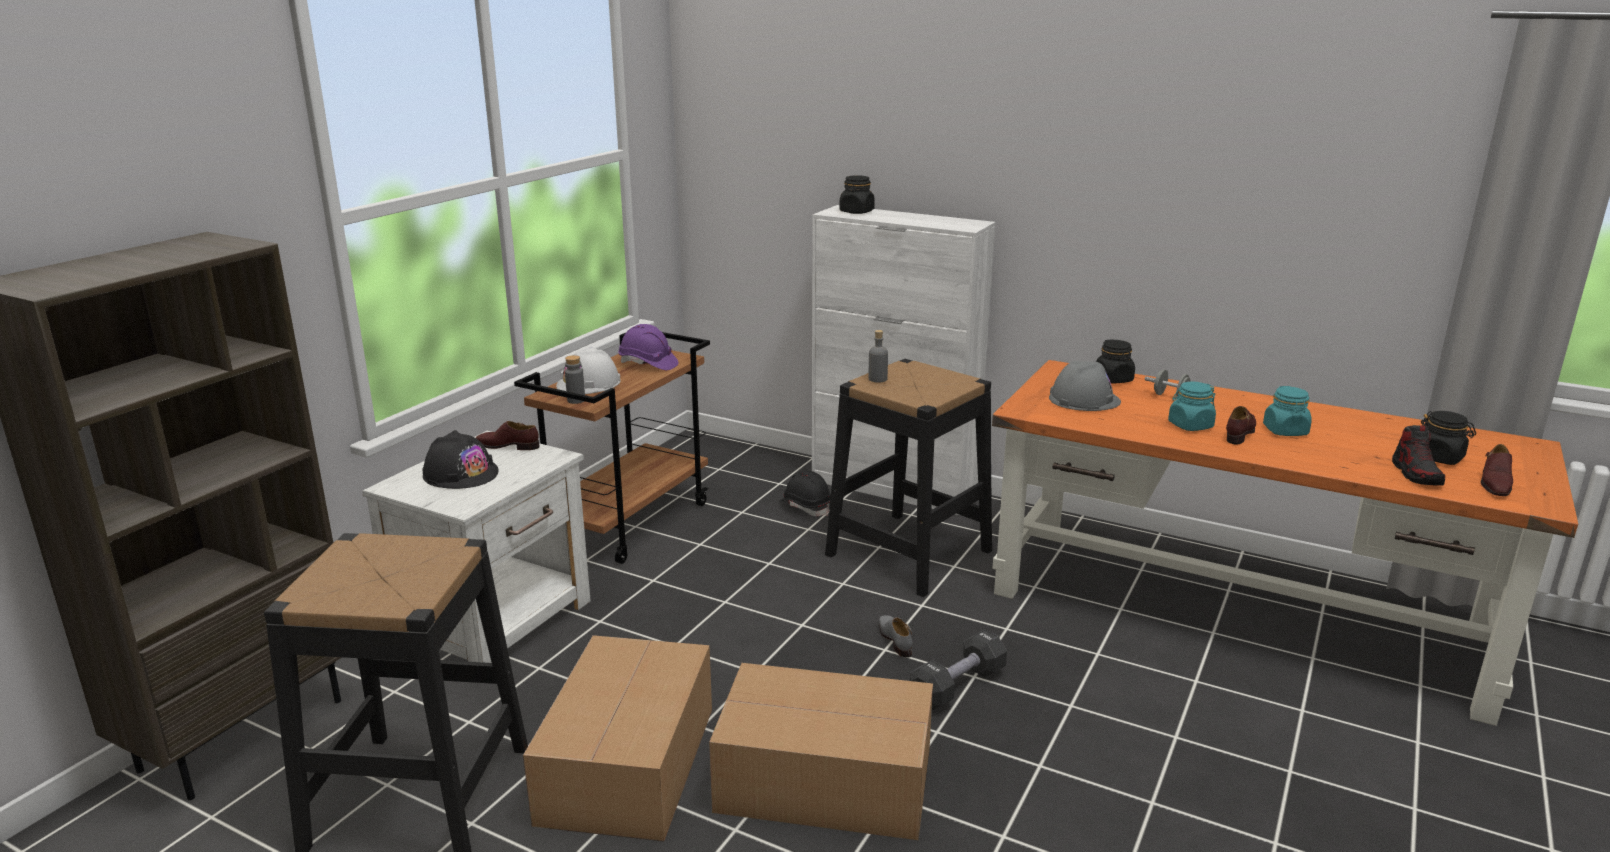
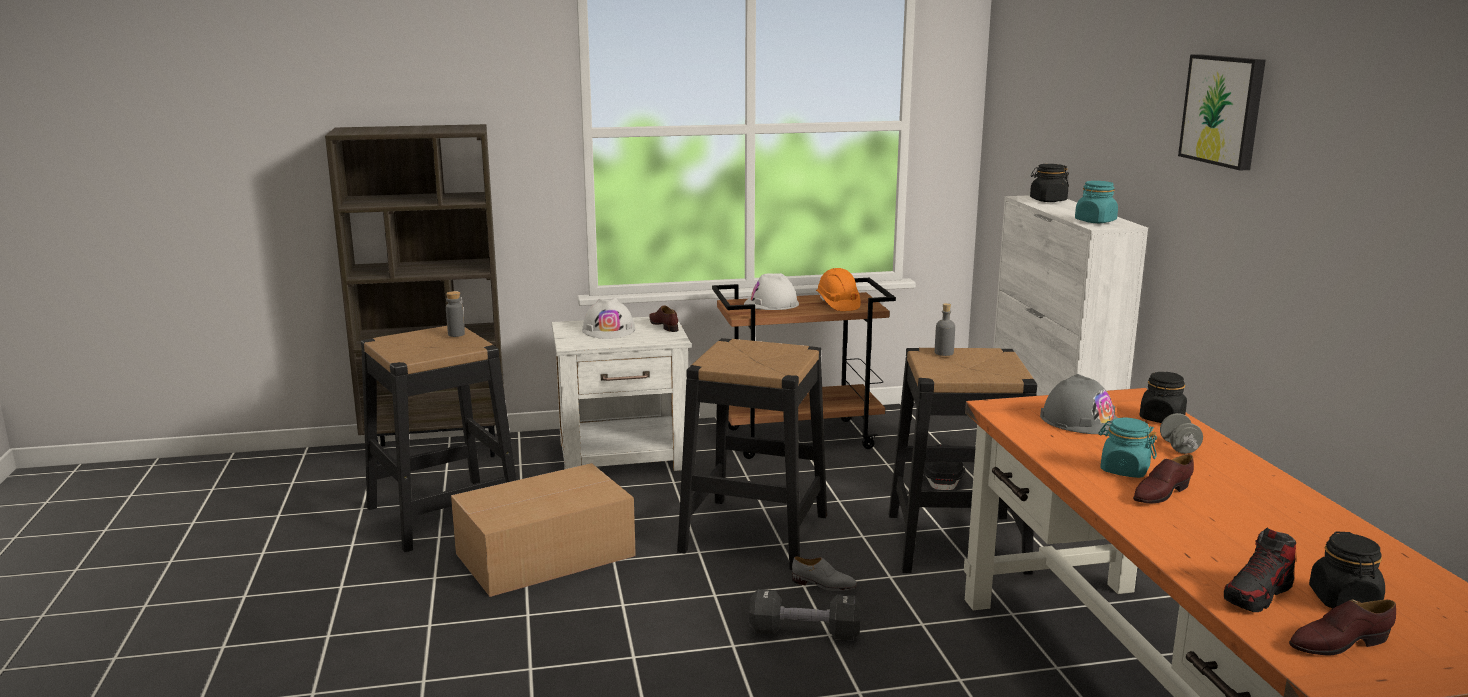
camera: 50 degrees right, 5 degrees down
(461, 473) = (609, 330): black hard hat -> white hard hat
(576, 400) = (739, 310): grey bottle -> grey bottle (456, 334)
(648, 364) = (837, 304): purple hard hat -> orange hard hat
(763, 628) = (754, 533): none -> black stool
(821, 779) = (616, 623): cardboard box -> none
(895, 639) = (823, 584): grey shoe -> grey shoe turned 75 degrees clockwise
(1085, 112) = (1224, 110): none -> picture
(1240, 433) = (1160, 493): brown shoe -> brown shoe turned 150 degrees clockwise
(1285, 431) = (1218, 511): turquoise jar -> turquoise jar (1095, 221)

